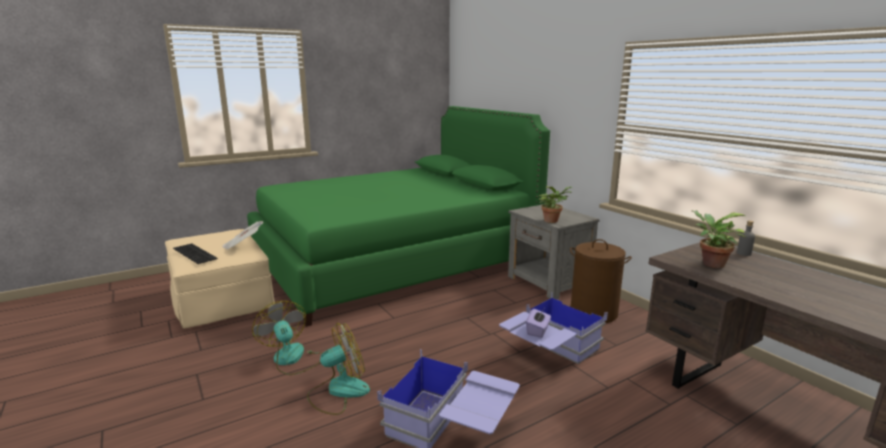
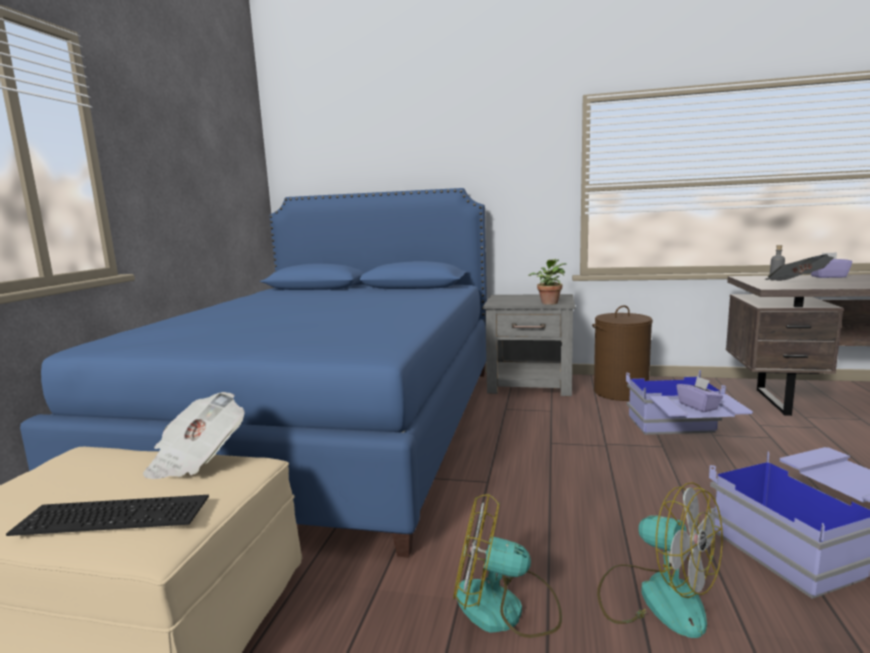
camera: 45 degrees left, 5 degrees down
(338, 391) = (656, 597): fan -> fan turned 120 degrees clockwise
(394, 261) = (328, 427): green bed -> blue bed
(710, 264) = (796, 284): potted plant -> newspaper
(792, 270) = (828, 277): none -> purple tissue box

